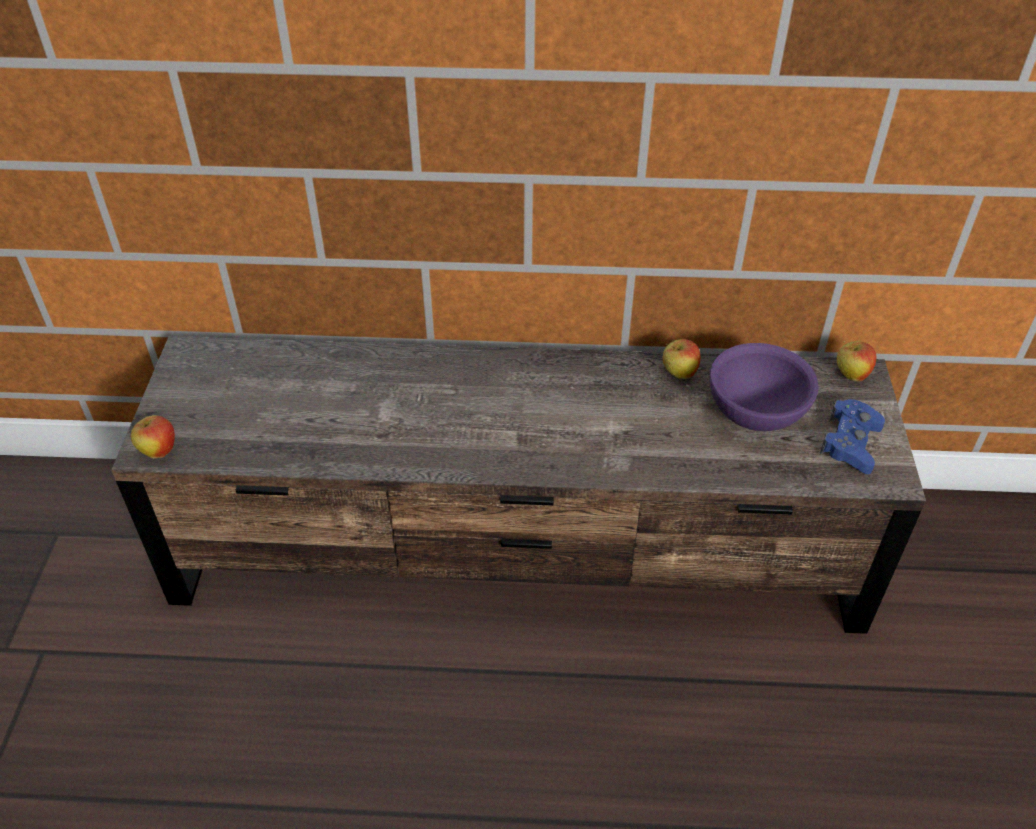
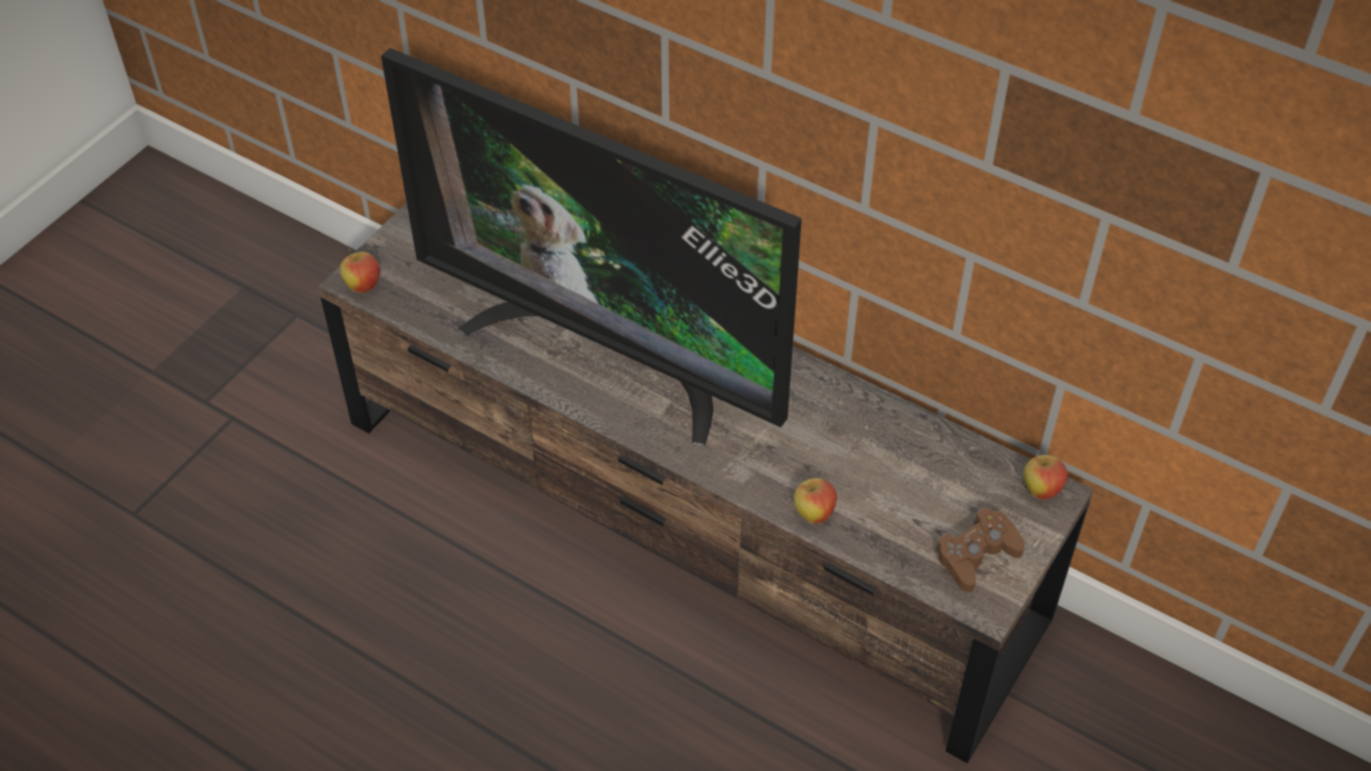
camera: 30 degrees right, 5 degrees up
(431, 415) = (607, 352): none -> television
(679, 373) = (867, 412): apple -> apple (813, 513)
(753, 414) = (906, 484): purple bowl -> none
(850, 443) = (976, 555): blue game controller -> brown game controller

